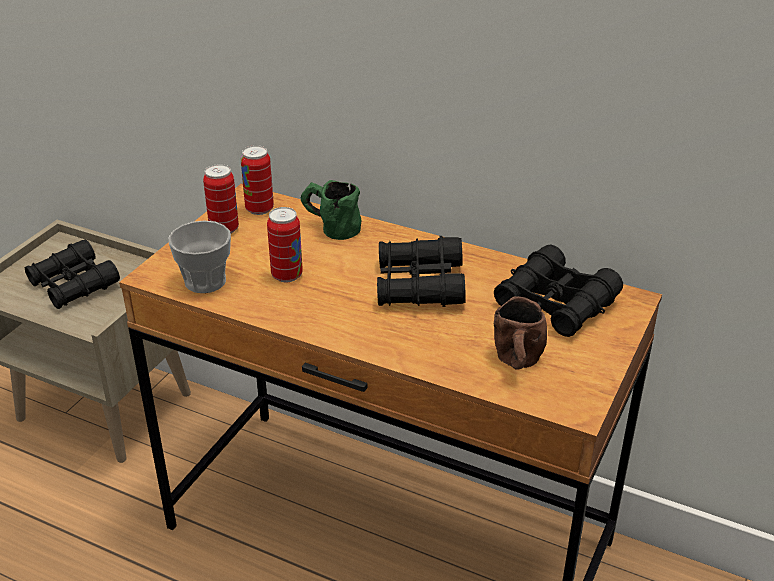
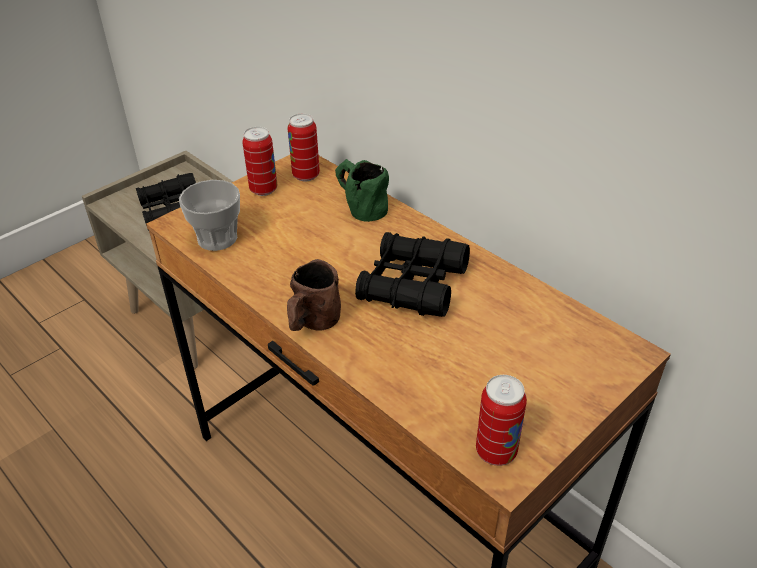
camera: 20 degrees right, 5 degrees up
(287, 275) = (292, 248): can -> can (496, 451)
(517, 364) = (467, 400): brown mug -> brown mug (312, 325)
(556, 303) = (544, 337): black binoculars -> none

